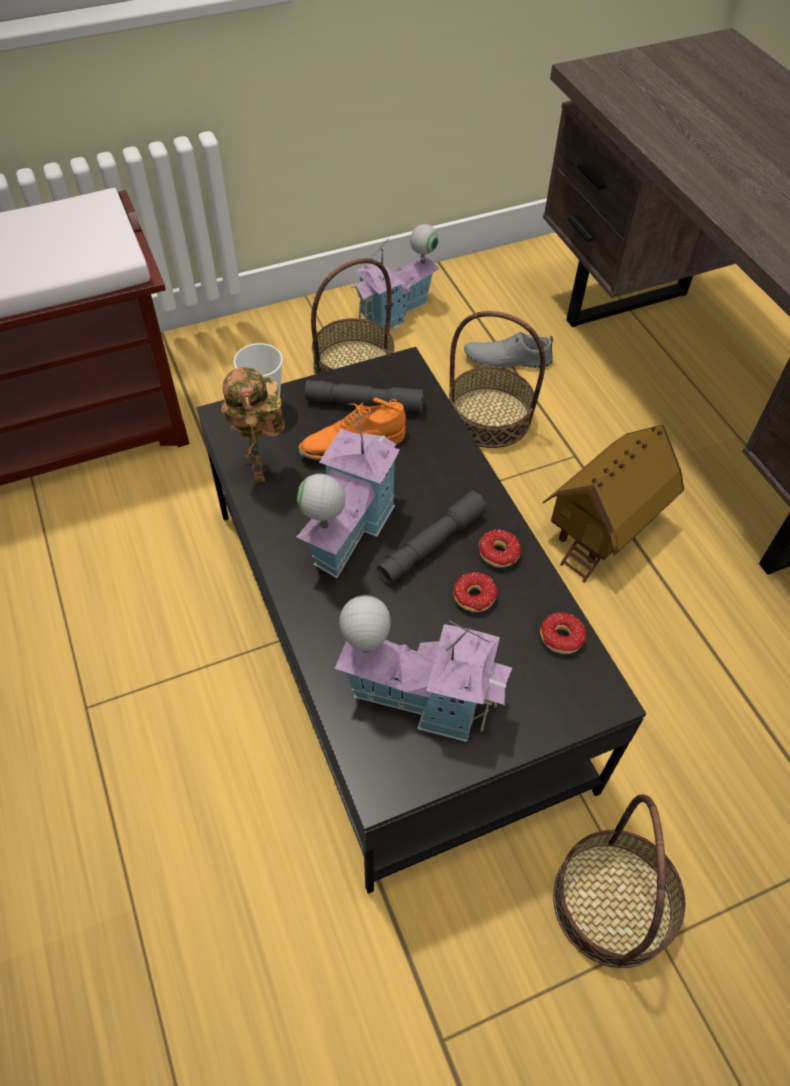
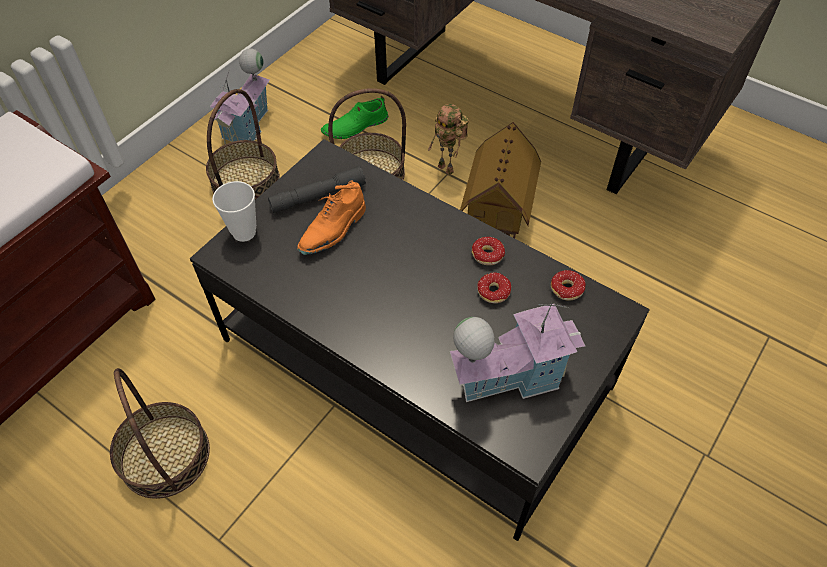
camera: 30 degrees left, 0 degrees up
(262, 472) = (280, 281): toy robot -> toy robot (448, 169)
(348, 529) = (374, 290): toy house -> none
(431, 544) = (439, 271): grey flashlight -> none
(507, 359) = (355, 126): grey shoe -> green shoe
(612, 902) = (665, 450): basket -> basket (164, 455)

